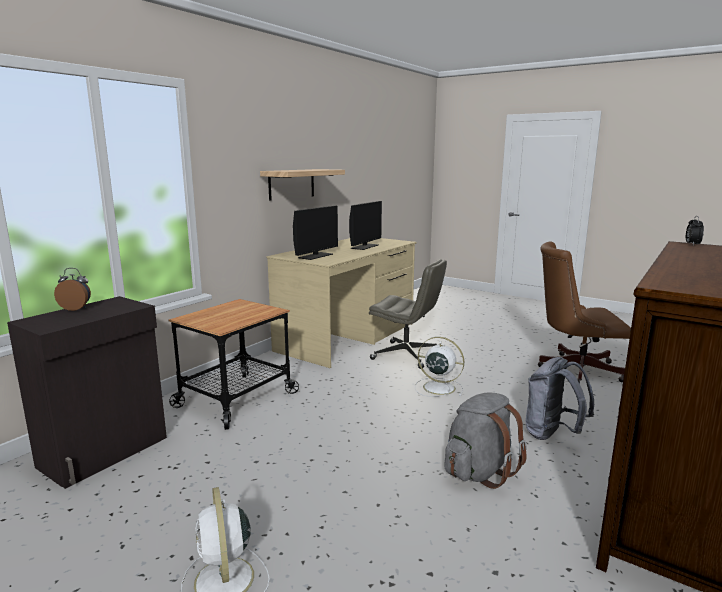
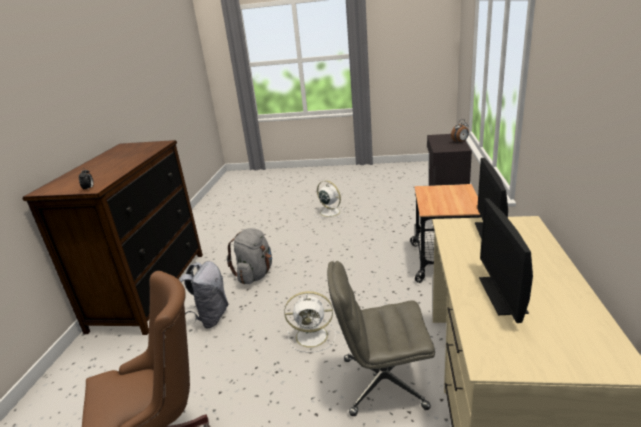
camera: 155 degrees right, 10 degrees up
(291, 184) = (580, 147): shelf -> none

